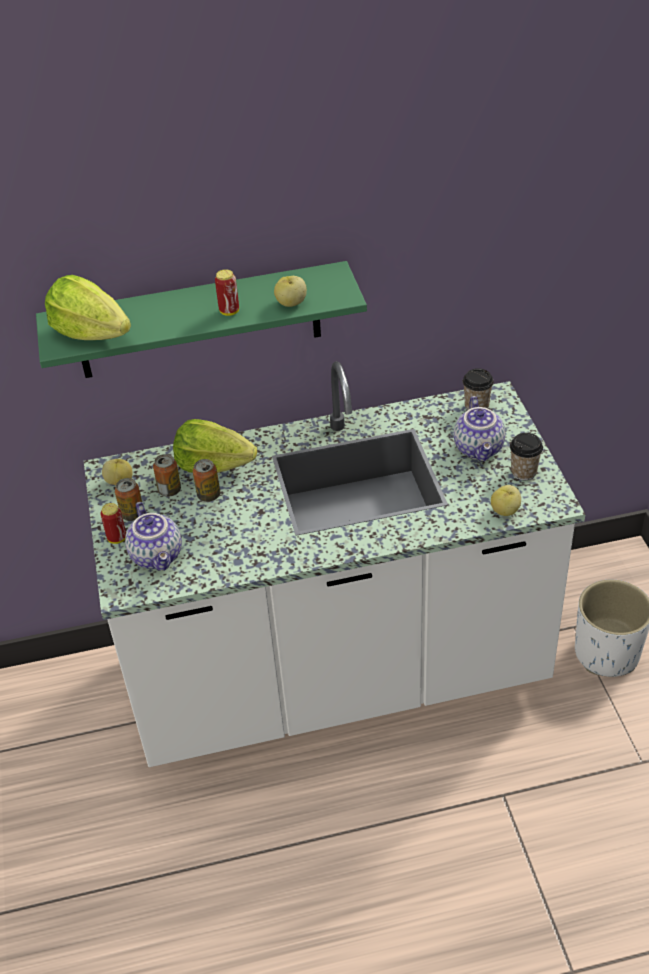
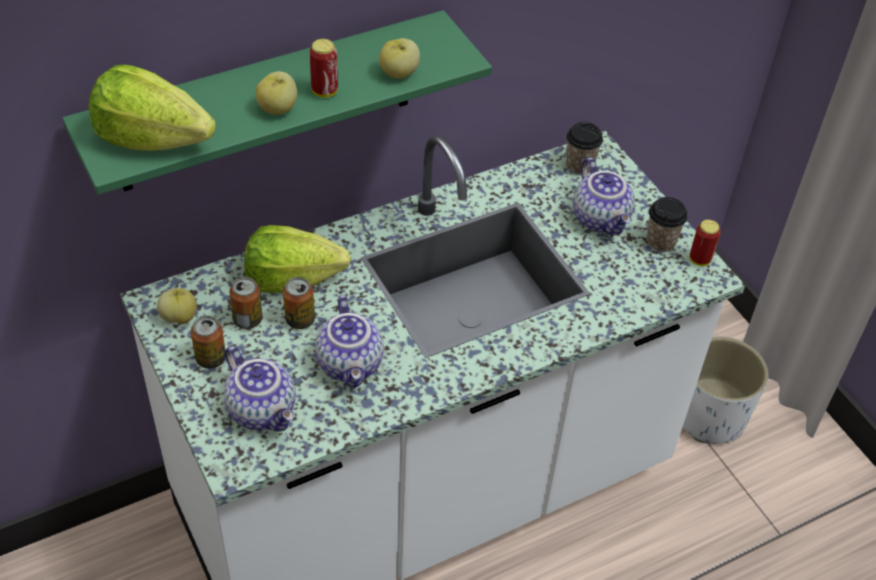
camera: 20 degrees left, 5 degrees up
(117, 538) = (202, 394): can -> can (700, 260)
(236, 532) = (351, 364): none -> teapot
(505, 511) = (657, 293): apple -> apple (278, 109)

